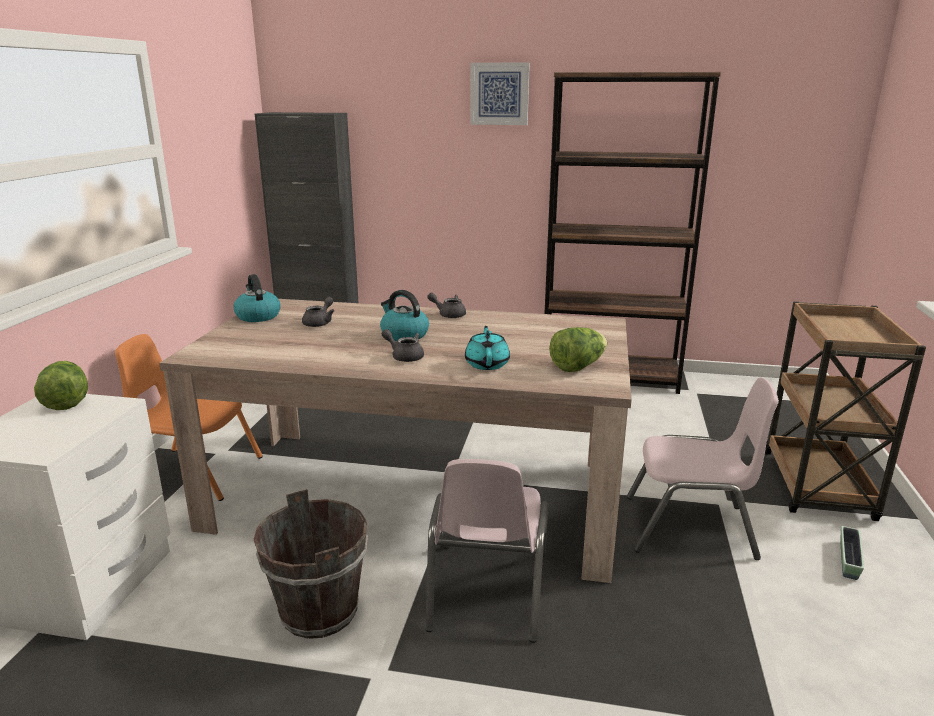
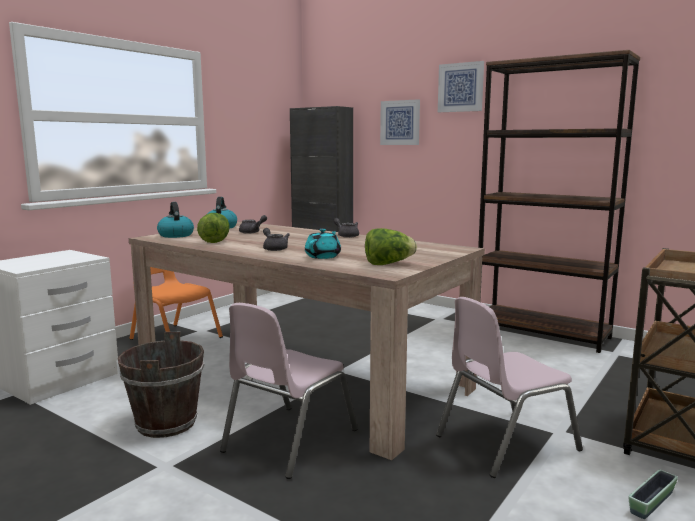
camera: 25 degrees right, 10 degrees down
(66, 402) = (69, 254): lettuce -> lettuce (215, 241)
(404, 335) = (295, 241): kettle -> kettle (175, 235)
(417, 135) = (400, 122): none -> picture
(690, 528) = (505, 442): pink chair -> pink chair turned 120 degrees clockwise

